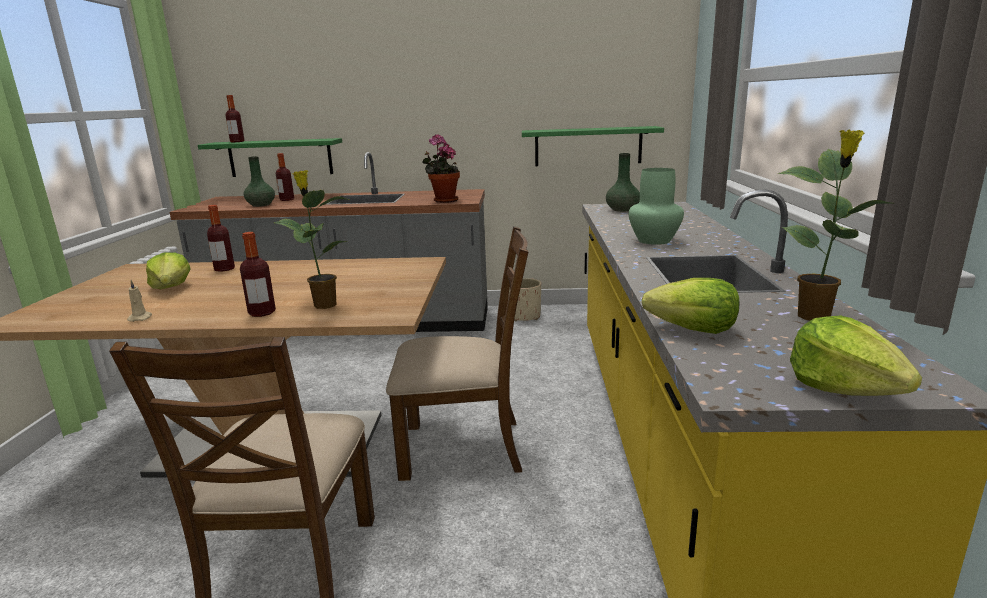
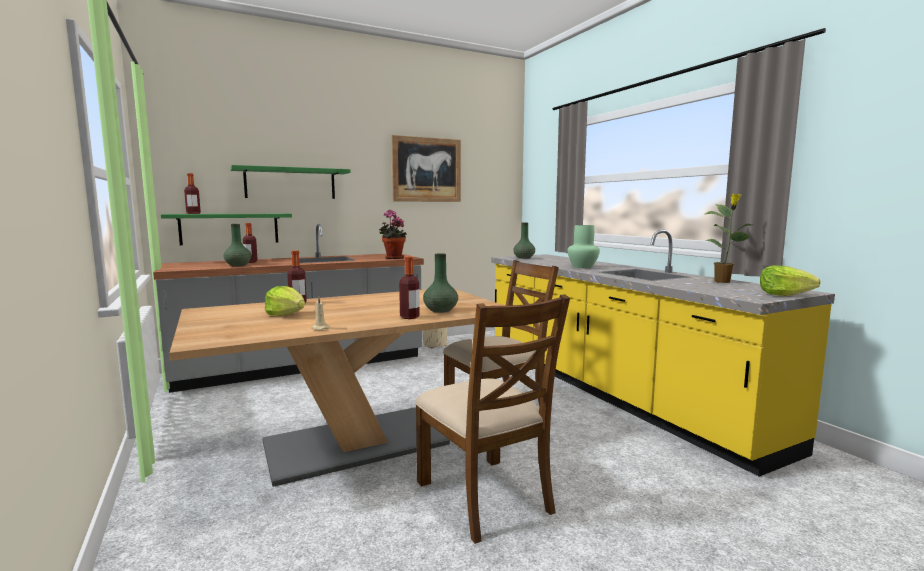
camera: 30 degrees left, 10 degrees down
(324, 305) = (441, 310): potted plant -> green vase
(526, 68) = (426, 170): none -> picture
(588, 146) = (465, 223): green shelf -> green shelf (290, 183)
(693, 329) = (693, 288): lettuce -> none

